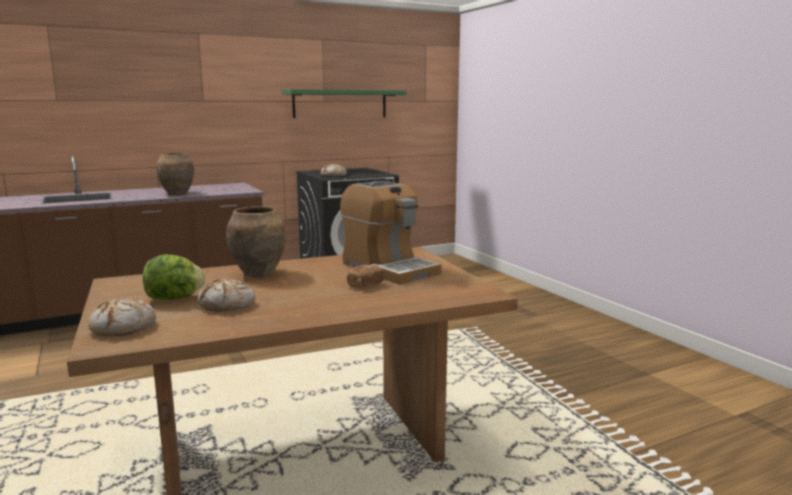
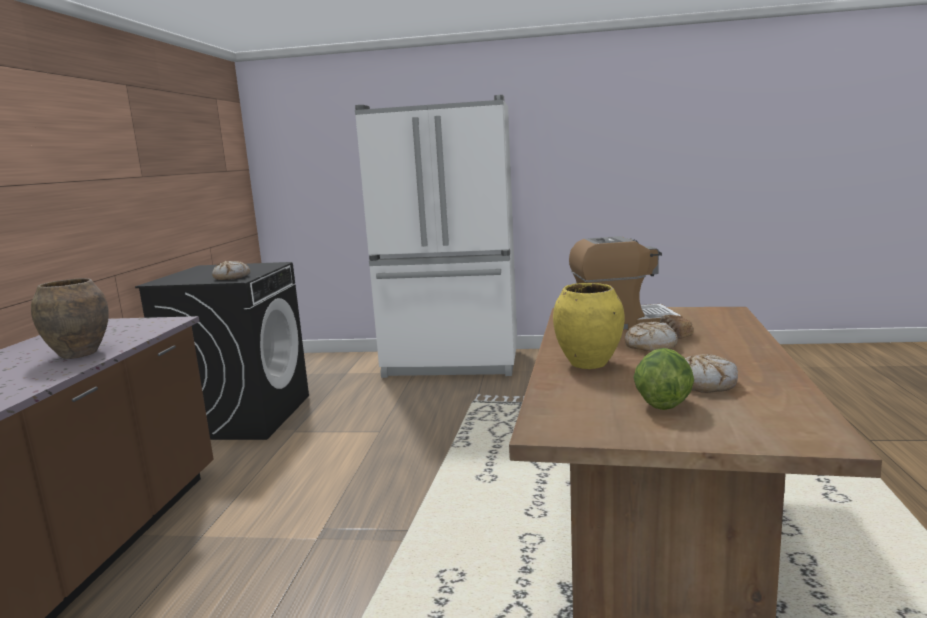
camera: 55 degrees left, 0 degrees up
(124, 327) = (765, 430): bread -> bread (650, 346)
(259, 273) = (588, 364): brown vase -> yellow vase
(340, 104) = (160, 179): green shelf -> none
(524, 302) = (452, 364): none -> white fridge

